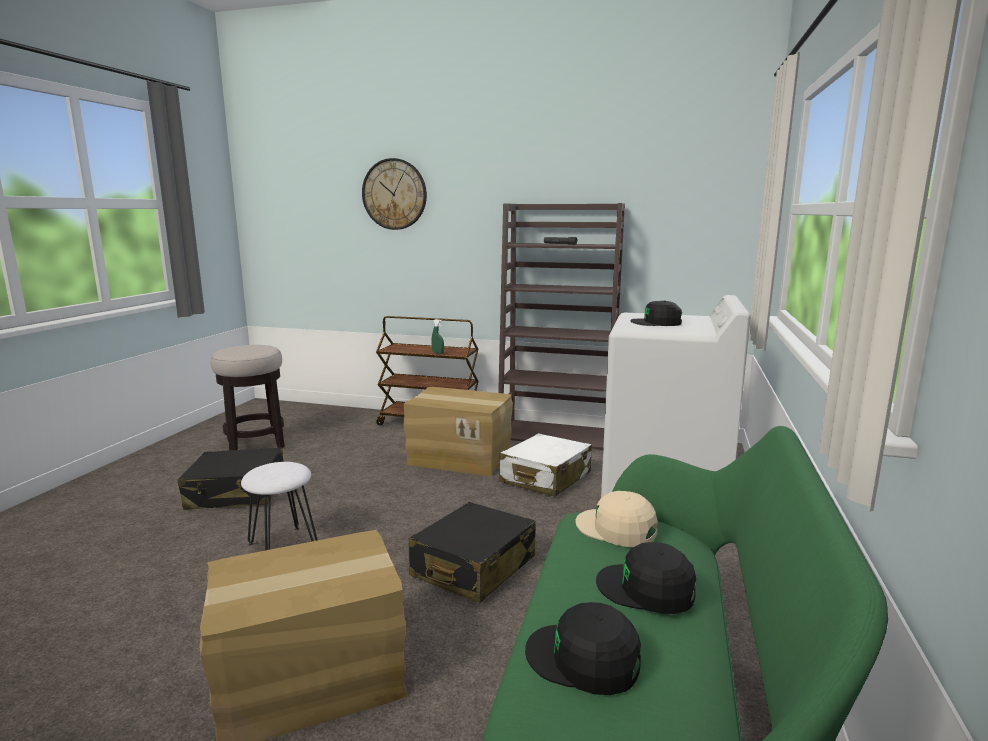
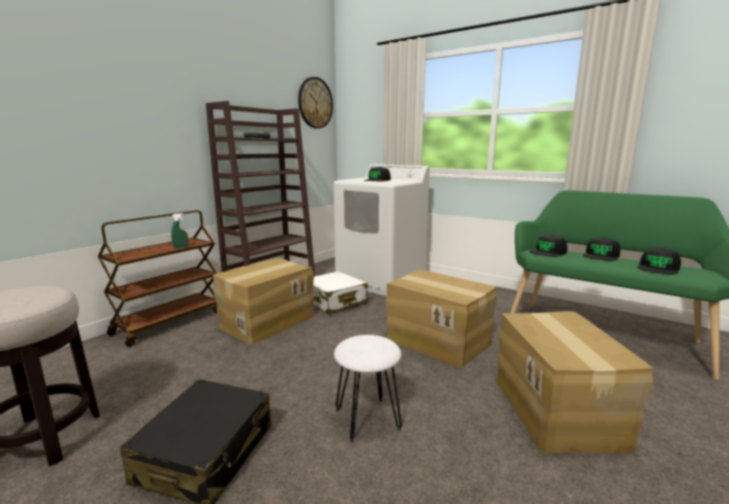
camera: 70 degrees left, 0 degrees up
(394, 194) = (70, 78): wall clock -> wall clock (315, 103)
(473, 567) = (438, 341): black suitcase -> cardboard box
(616, 528) = (548, 252): beige cap -> black cap

